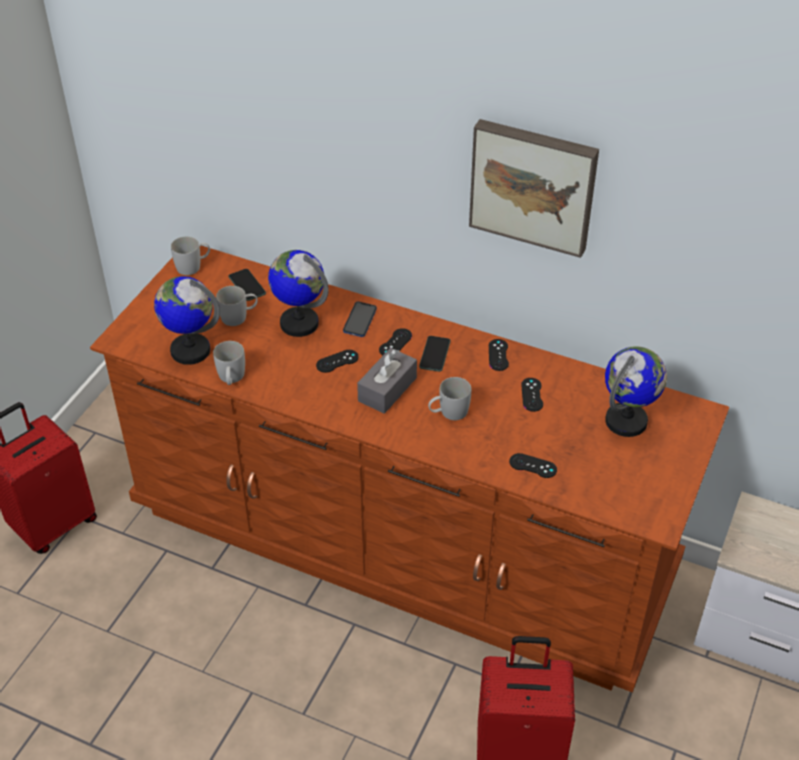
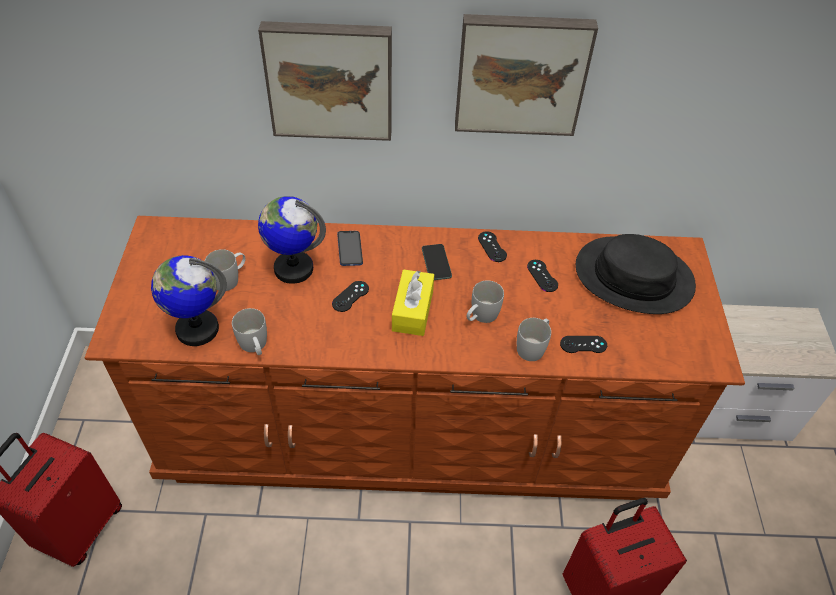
camera: 25 degrees left, 5 degrees up
(193, 266) = (157, 239): white mug -> white mug (533, 346)
(247, 285) = (222, 244): phone -> none
(364, 152) = (330, 79): none -> picture
(387, 389) = (412, 310): grey tissue box -> yellow tissue box
(395, 343) = (394, 262): black game controller -> none
(626, 421) = (634, 276): globe -> black hat

